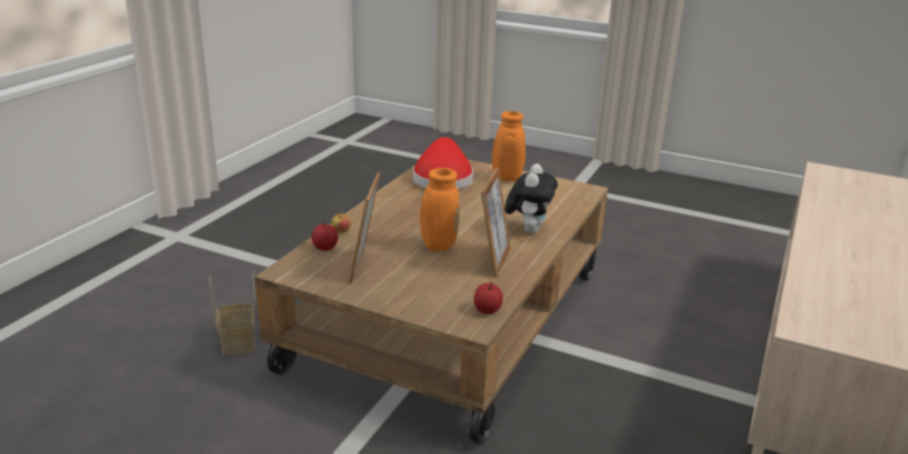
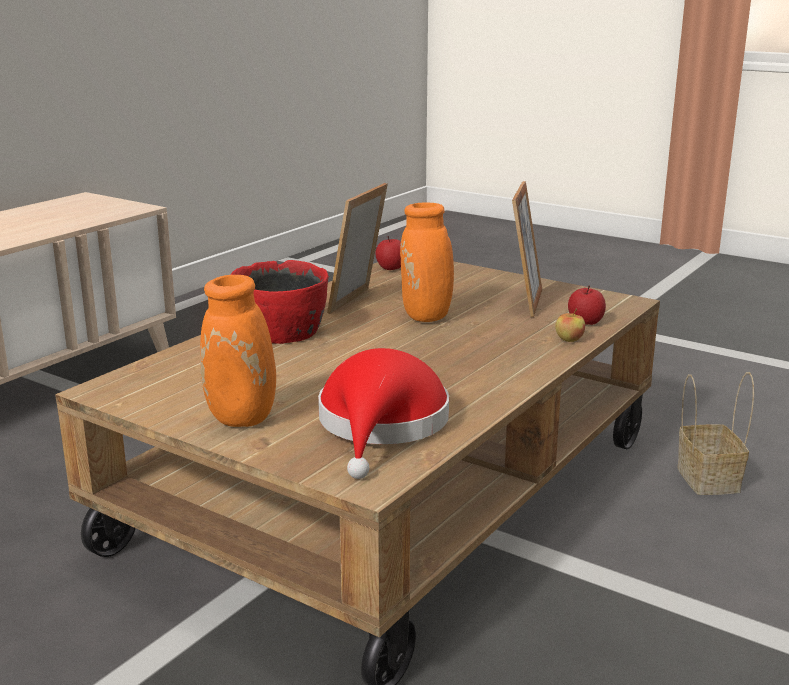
camera: 170 degrees left, 5 degrees down
(528, 229) = (282, 332): plush toy -> red bowl

